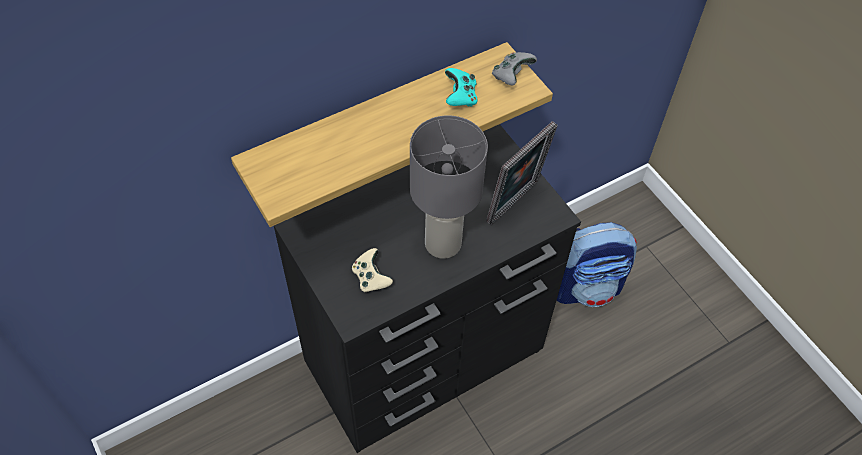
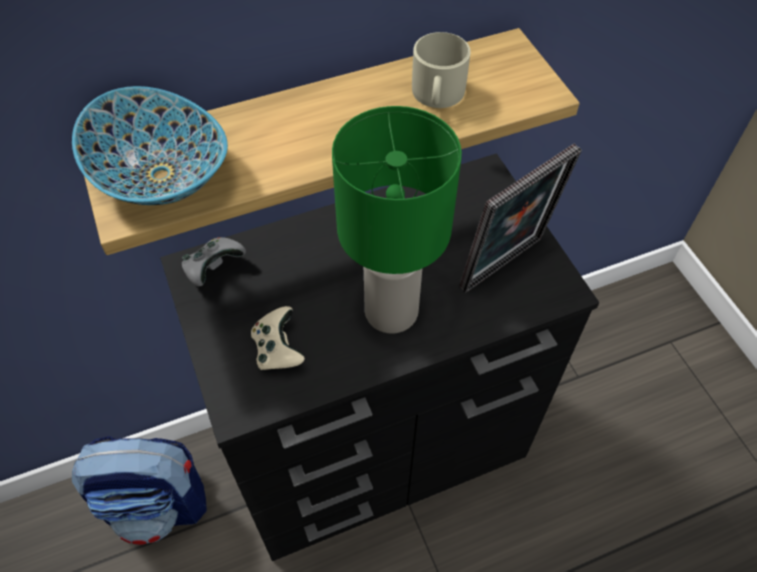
camera: 10 degrees right, 0 degrees up
(293, 173) = (160, 177): none -> bowl
(442, 244) = (390, 312): grey table lamp -> green table lamp
(460, 97) = (437, 94): turquoise game controller -> beige mug
(511, 75) = (519, 72): grey game controller -> grey game controller (213, 268)
(586, 286) = (589, 383): backpack -> backpack (158, 504)

